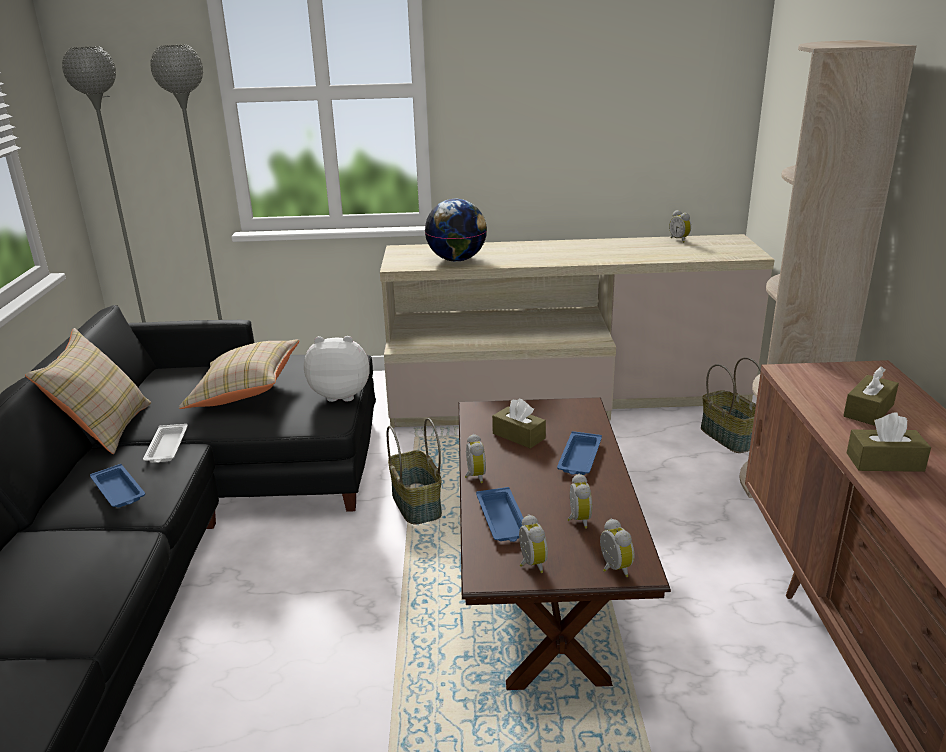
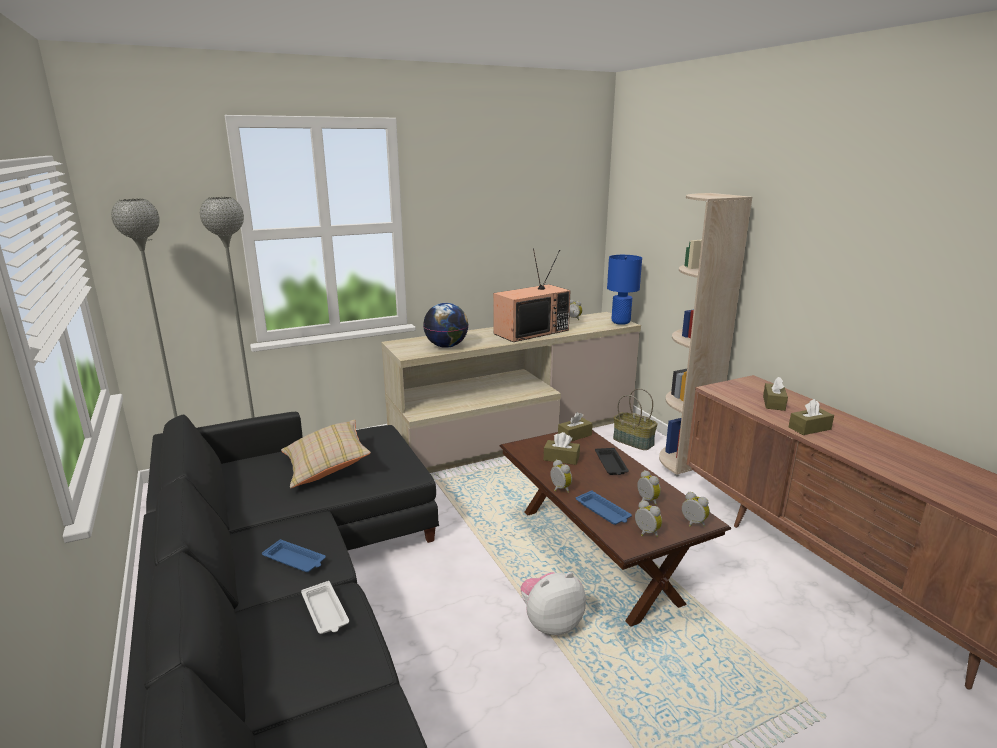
camera: 25 degrees left, 5 degrees down
(104, 429) = (228, 518): beige pillow -> none
(167, 448) = (302, 520): white tray -> white tray (325, 612)
(341, 394) = (402, 455): plush toy -> plush toy (550, 623)
(415, 504) = (473, 526): basket -> none
(568, 408) = (574, 435): none -> brown tissue box
(579, 458) = (611, 464): blue tray -> black tray
(593, 252) = (531, 331): none -> television
(744, 253) = (621, 323): none -> blue table lamp

